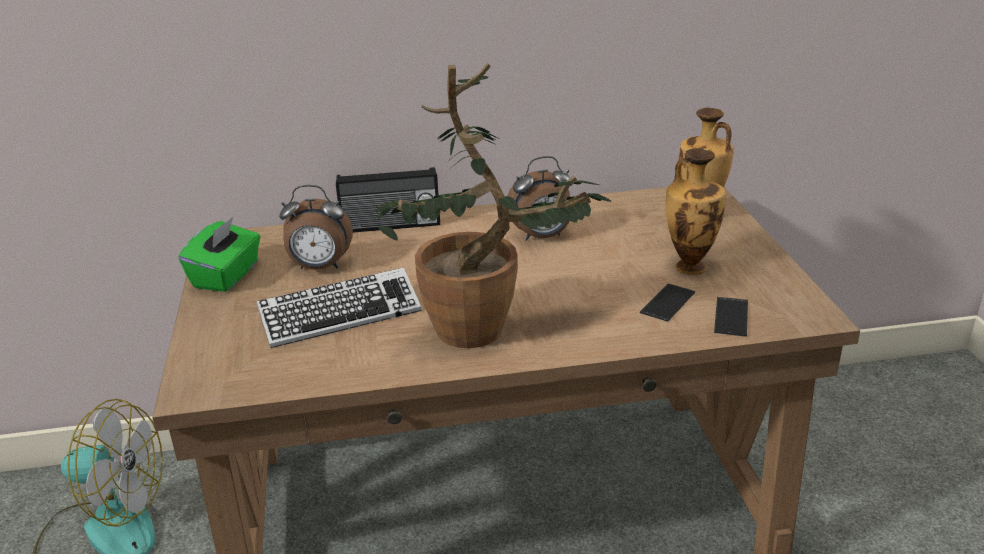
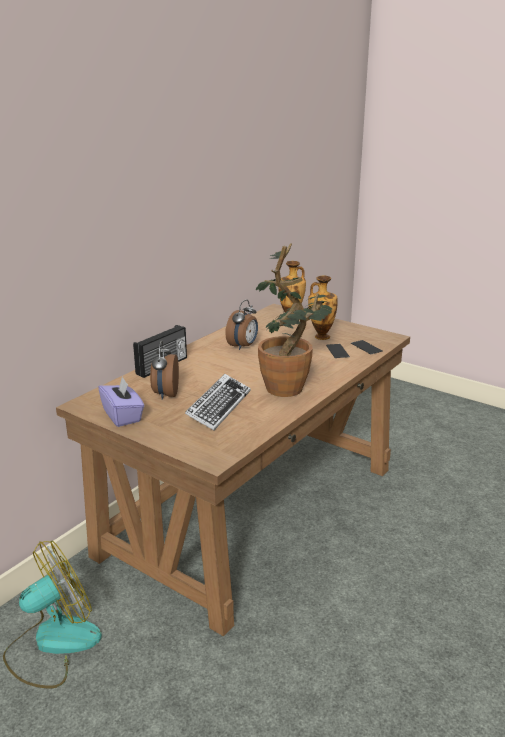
camera: 45 degrees left, 5 degrees down
(227, 276) = (123, 416): green tissue box -> purple tissue box
(319, 267) = (165, 394): alarm clock -> alarm clock turned 135 degrees clockwise

